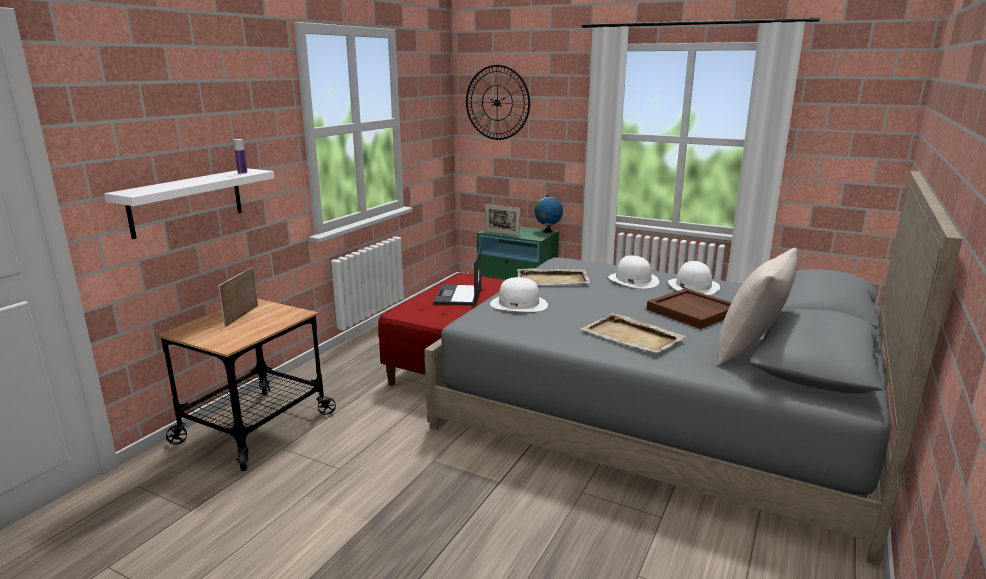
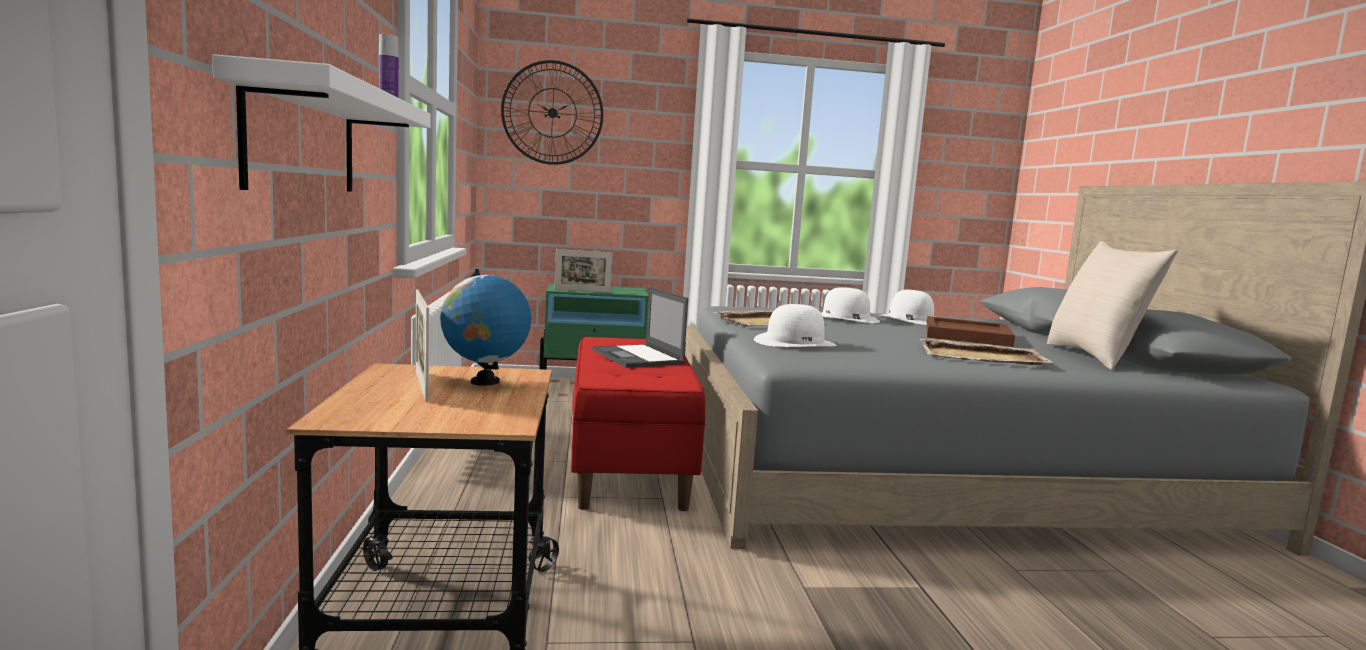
camera: 35 degrees left, 10 degrees down
(547, 231) = (633, 288): globe -> globe (484, 382)

